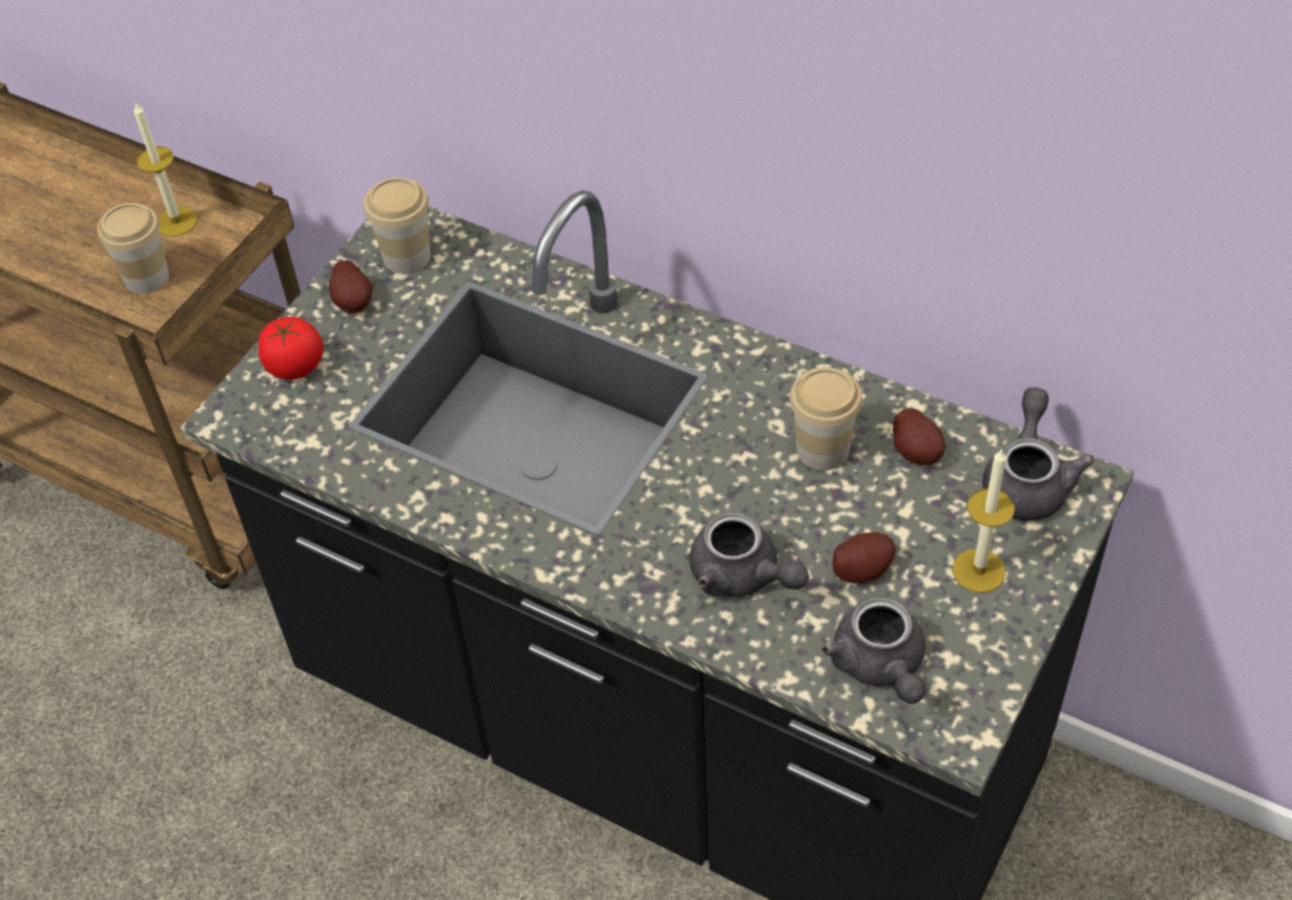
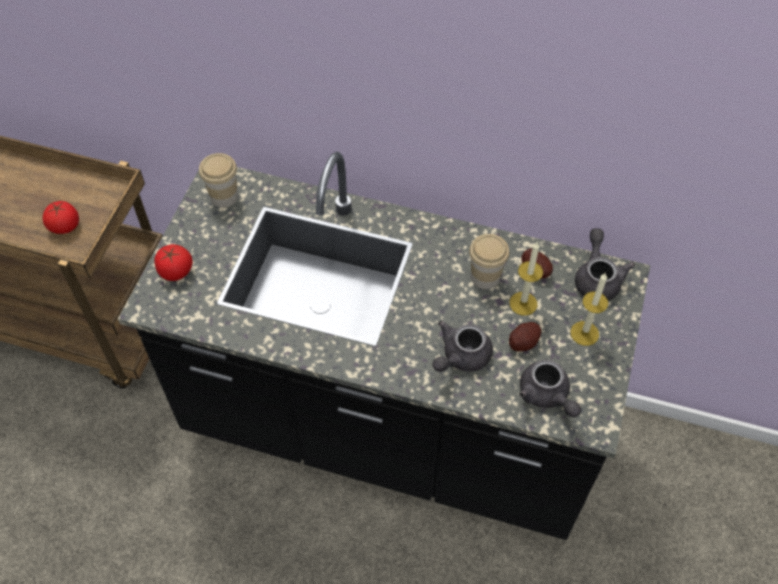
camera: 15 degrees left, 5 degrees up
(146, 277) = (65, 226): cup -> tomato
(176, 221) = (74, 190): candle -> candle (523, 303)
(353, 301) = (200, 227): potato -> none
(743, 576) = (460, 357): grey teapot -> grey teapot turned 105 degrees clockwise

